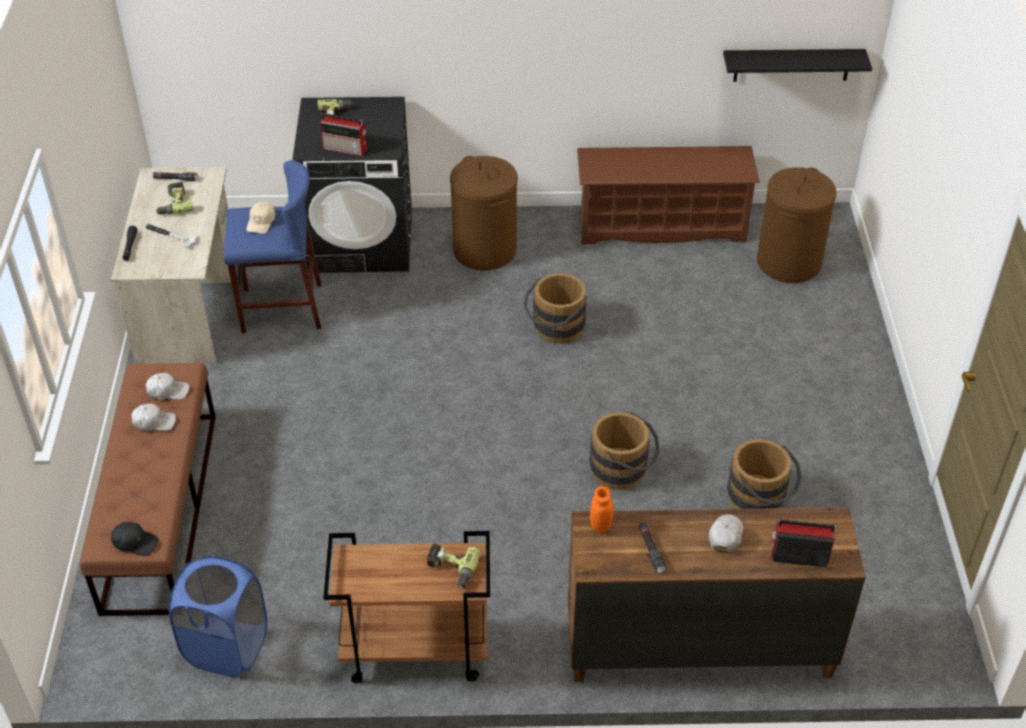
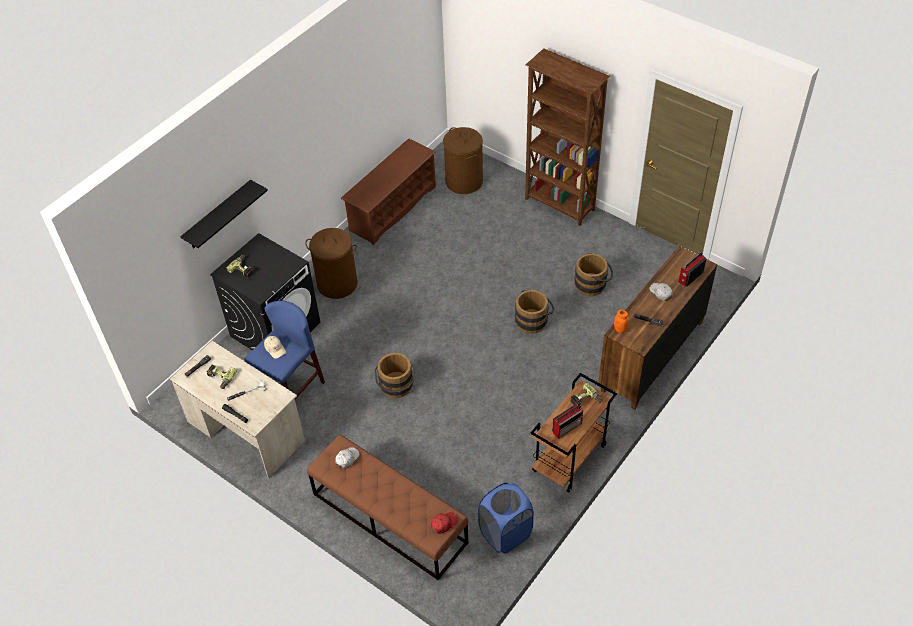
camera: 50 degrees left, 5 degrees up
(135, 542) = (444, 523): black cap -> red cap
(154, 422) = (364, 476): white cap -> none
(346, 148) = (276, 278): radio -> radio (567, 427)
(555, 329) = (421, 290): brown bucket -> brown bucket (396, 388)
(792, 65) = (413, 84): black shelf -> black shelf (218, 216)
(866, 380) = (559, 205): none -> brown bookcase

